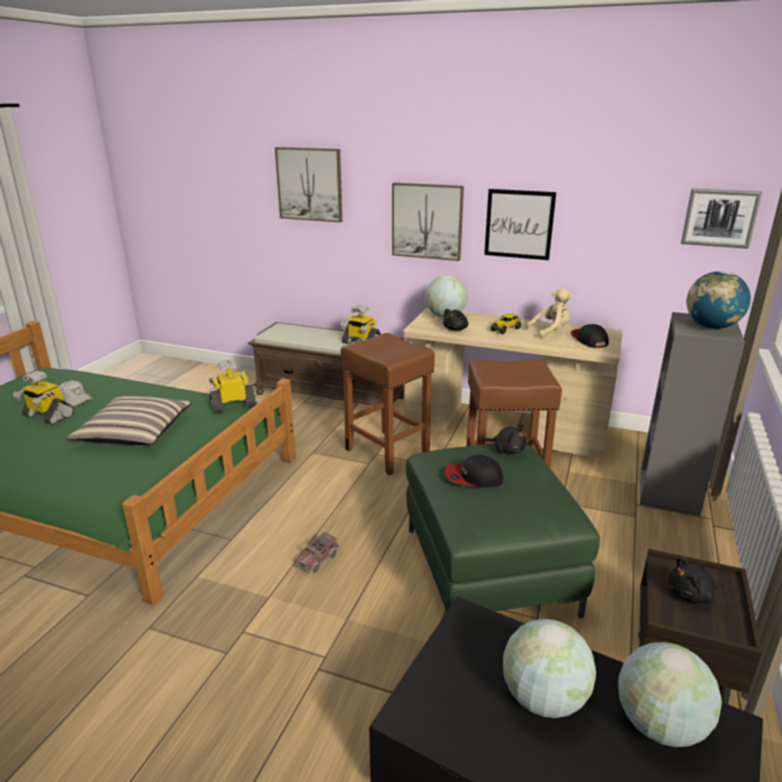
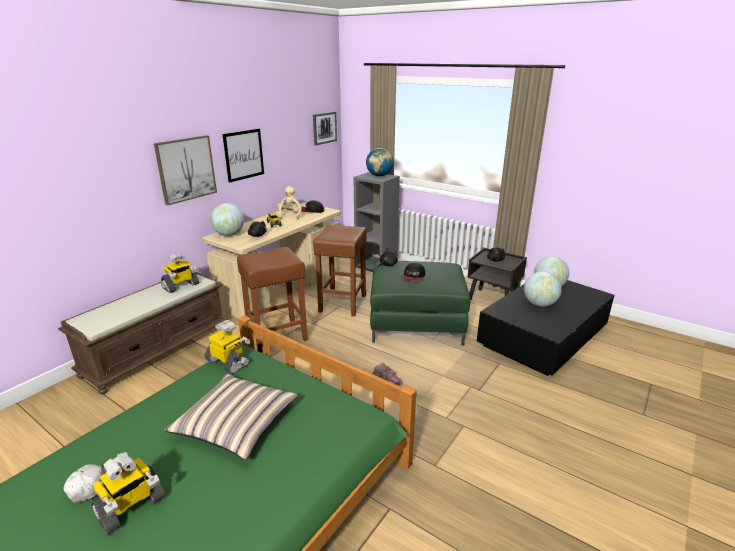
camera: 75 degrees left, 0 degrees up
(233, 406) = (229, 362): toy robot -> toy robot turned 135 degrees clockwise
(310, 184) = (68, 162): picture -> none

